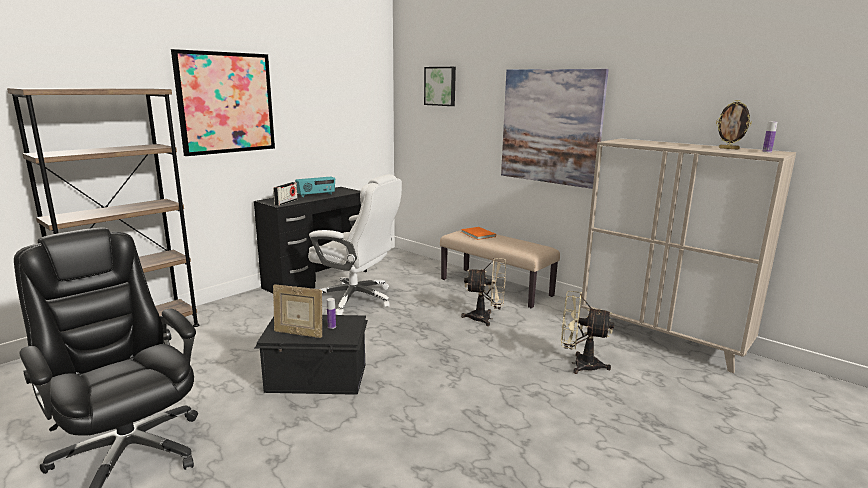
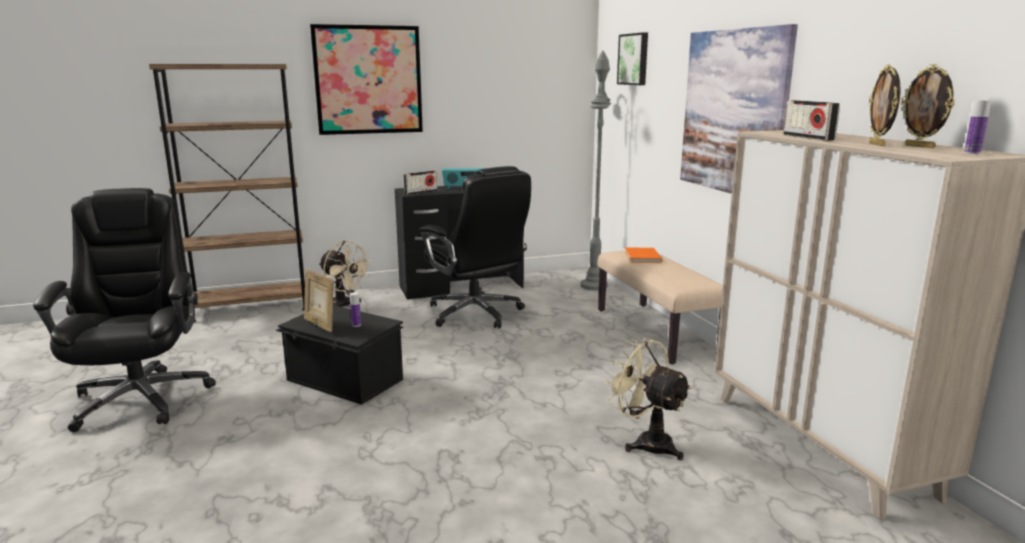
camera: 30 degrees right, 0 degrees up
(356, 299) = (476, 313): white office chair -> black office chair
(416, 262) = (594, 286): none -> grey floor lamp
(486, 319) = (595, 363): beige fan -> beige fan (345, 306)
(653, 144) = (808, 137): none -> radio
(706, 148) = (878, 144): none -> picture frame

